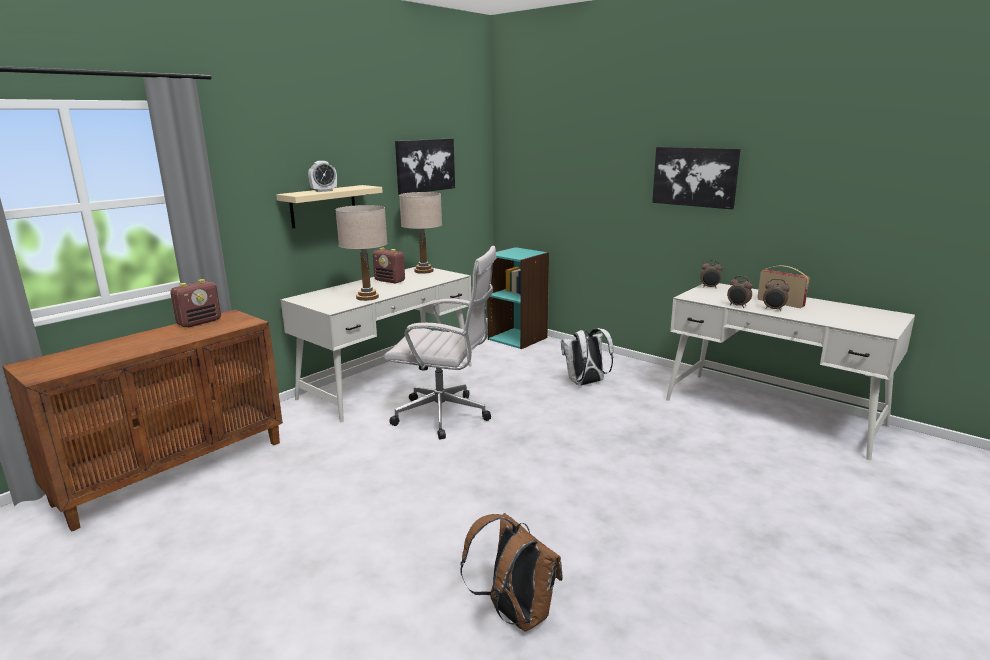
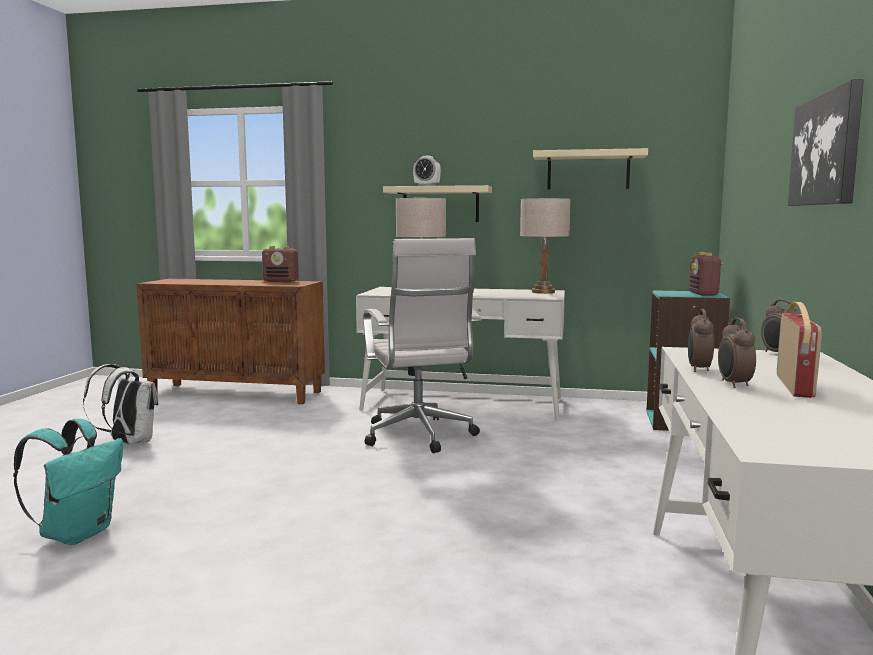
camera: 60 degrees right, 10 degrees down
(390, 281) = (485, 291): radio -> radio (703, 294)
(425, 165) = (588, 170): picture -> beige shelf
(514, 614) = (77, 533): brown backpack -> turquoise backpack
(585, 383) = (614, 477): white backpack -> white backpack (128, 442)

